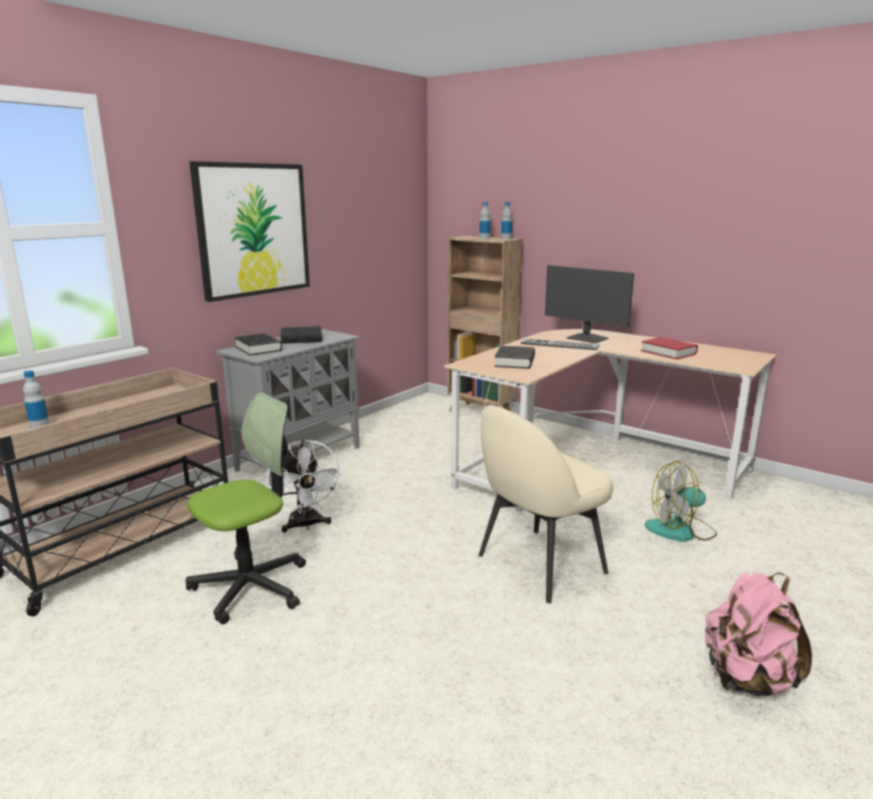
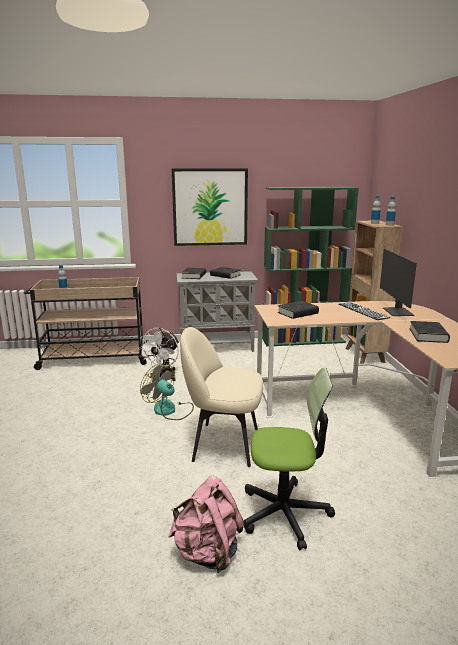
camera: 45 degrees right, 0 degrees up
(251, 586) = (103, 391): office chair -> office chair (285, 513)
(390, 416) = (303, 340): none -> green bookcase
(668, 352) = (428, 335): red book -> black book
(680, 530) = (346, 473): fan -> fan (169, 410)

